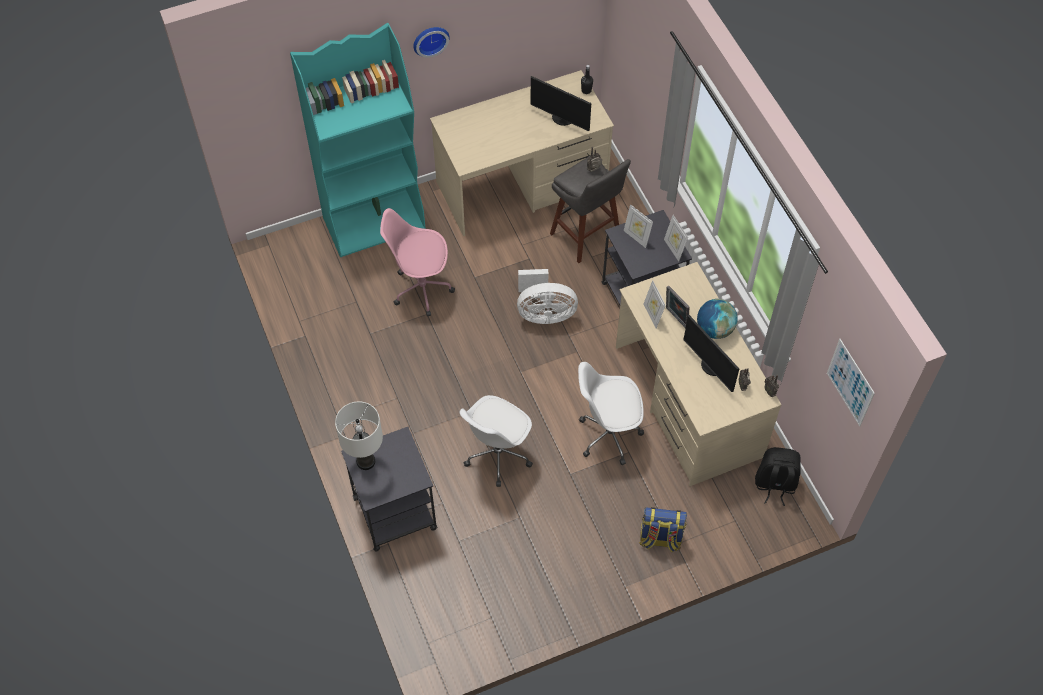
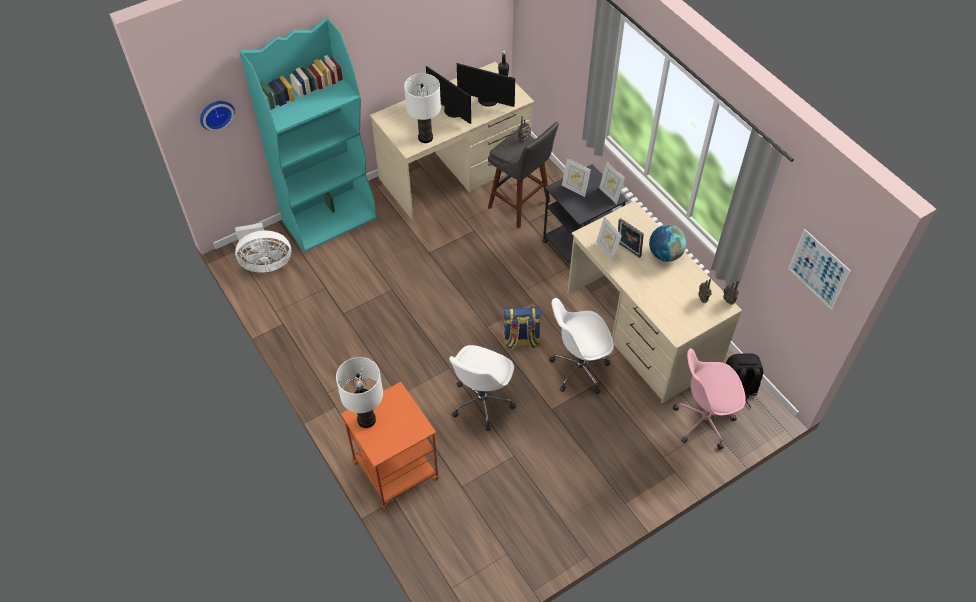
camera: 10 degrees left, 5 degrees down
(394, 511) = (395, 468): black cart -> orange cart
(420, 289) = (382, 269): pink office chair -> pink office chair (701, 422)
(430, 39) = (365, 34): wall clock -> wall clock (216, 114)
(485, 154) = (425, 138): none -> white table lamp
(544, 313) = (497, 274): white fan -> white fan (265, 263)
(660, 539) = (647, 455): backpack -> backpack (520, 341)
(711, 366) = (671, 286): monitor -> monitor (452, 111)

